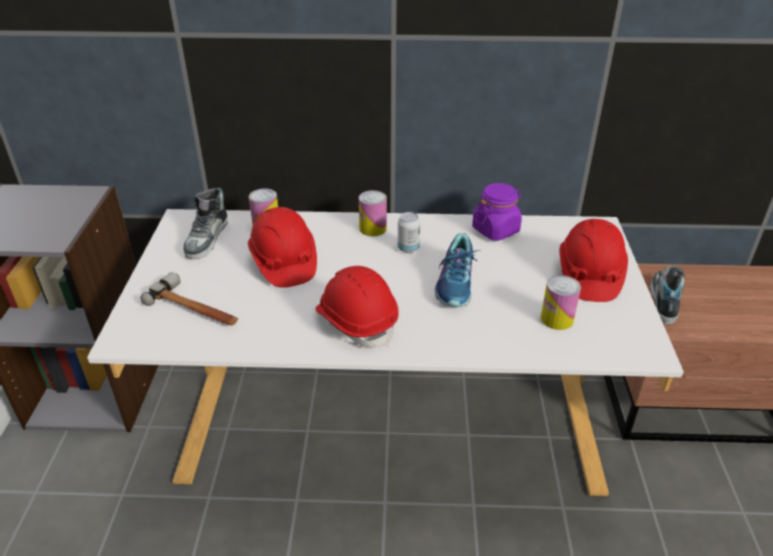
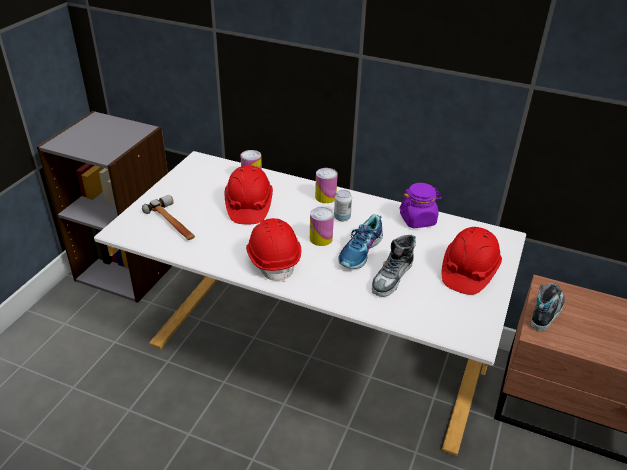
camera: 20 degrees right, 0 degrees up
(207, 239) = (208, 178): shoe -> shoe (392, 277)
(557, 319) = (420, 296): can -> can (321, 238)

